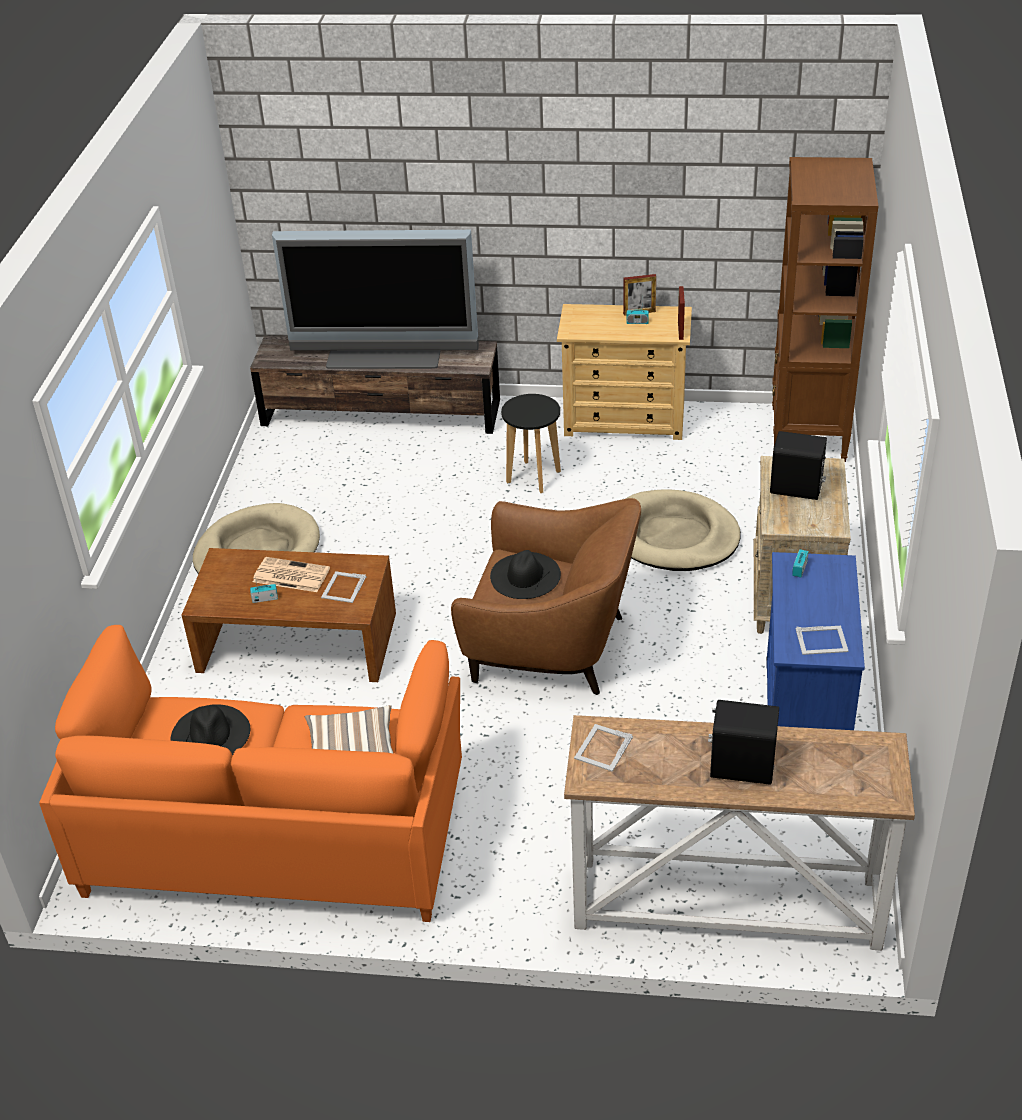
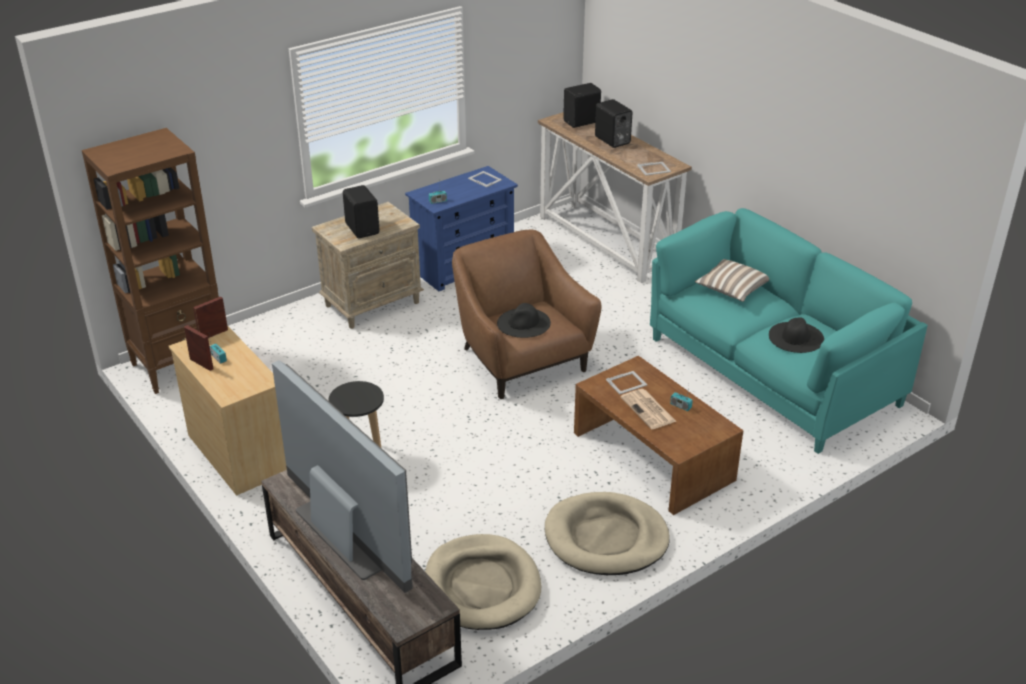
camera: 135 degrees left, 5 degrees down
(275, 833) = (772, 372): orange sofa -> turquoise sofa
(674, 536) = (362, 366): beige dog bed -> beige dog bed (482, 586)
(845, 777) = (582, 122): none -> black speaker

